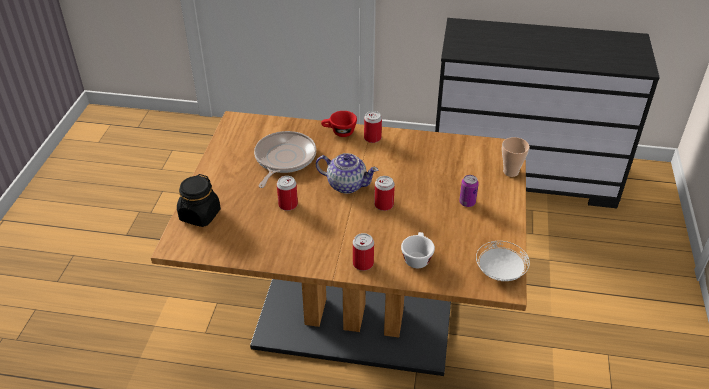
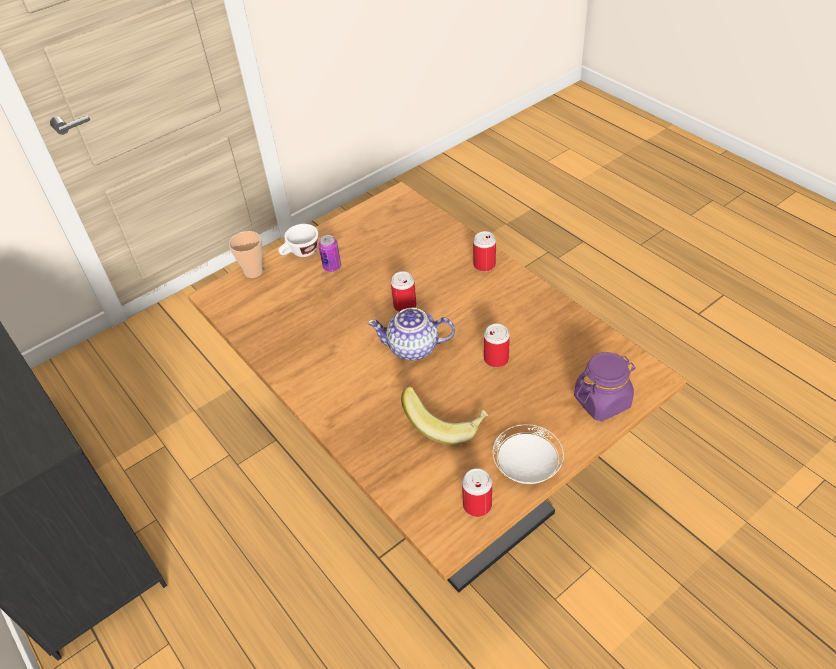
camera: 135 degrees left, 5 degrees up
(200, 215) = (602, 401): black jar -> purple jar
(283, 159) = (446, 424): frying pan -> banana
(339, 132) = (342, 424): red cup -> none
(346, 184) = (414, 348): teapot -> teapot turned 60 degrees counterclockwise
(372, 138) = (318, 391): can -> can (477, 505)
(416, 257) = (435, 247): white cup -> white cup (300, 253)
(500, 271) = (387, 206): white plate -> white plate (527, 466)

